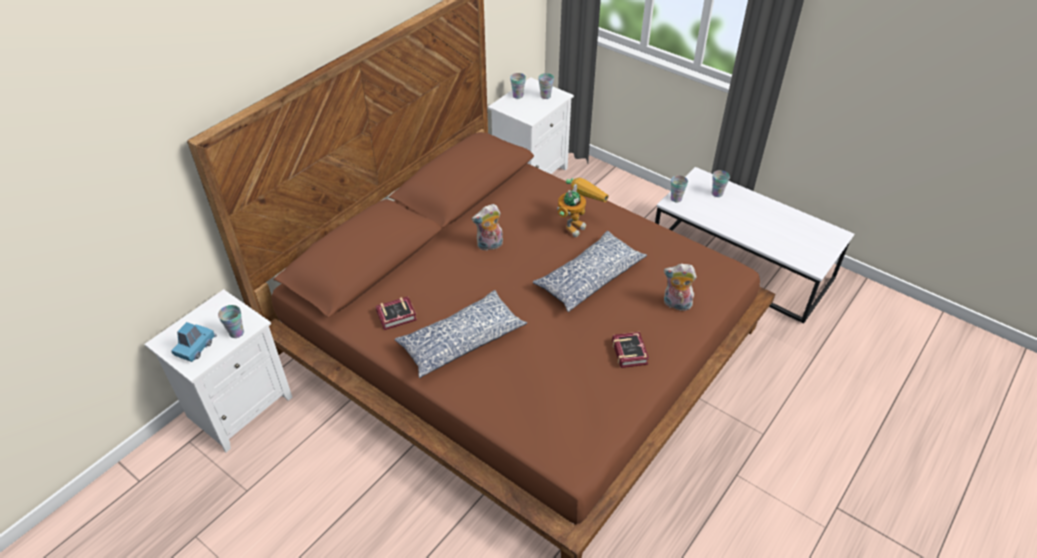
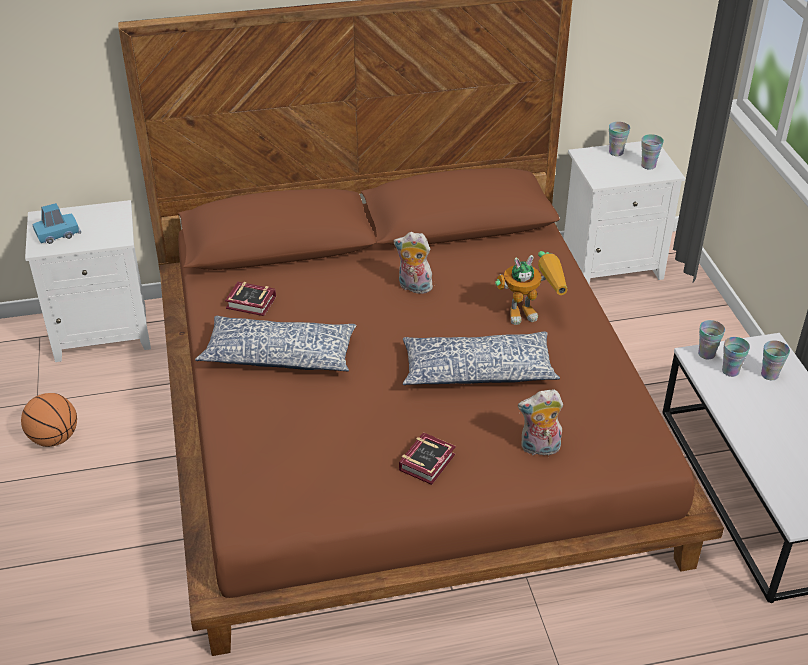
camera: 40 degrees right, 5 degrees down
(236, 333) = (98, 239): cup -> cup (730, 371)
(293, 507) = (54, 438): none -> basketball
(676, 305) = (539, 449): plush toy -> plush toy turned 60 degrees counterclockwise

